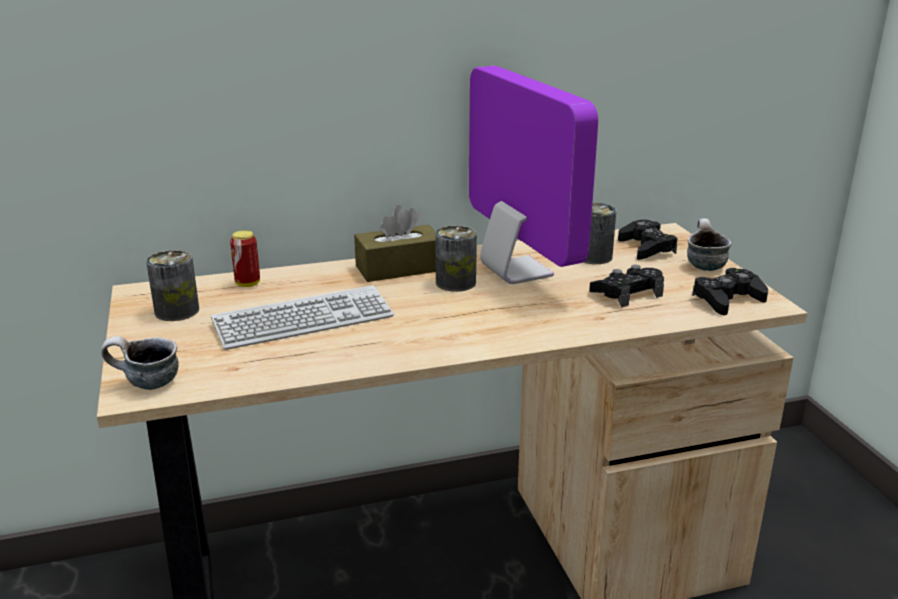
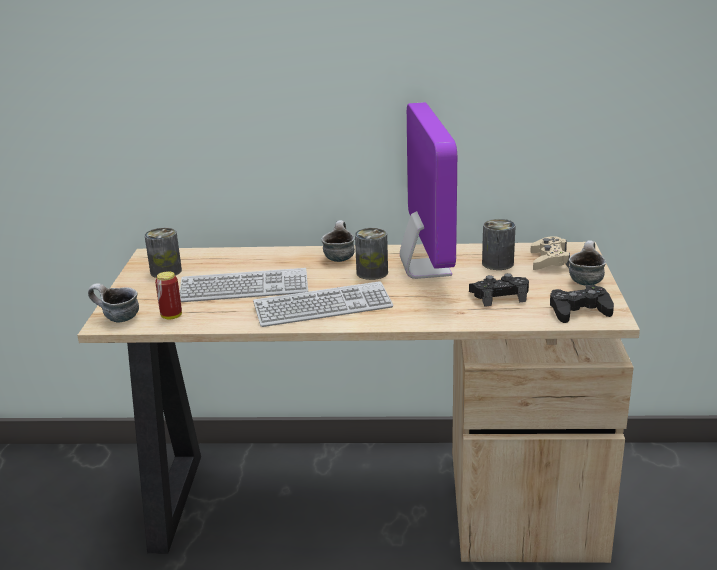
camera: 20 degrees right, 0 degrees up
(248, 284) = (224, 257): can -> can (171, 316)
(399, 268) = (338, 257): brown tissue box -> mug
(426, 331) = (323, 306): none -> keyboard
(646, 248) = (549, 261): black game controller -> beige game controller

